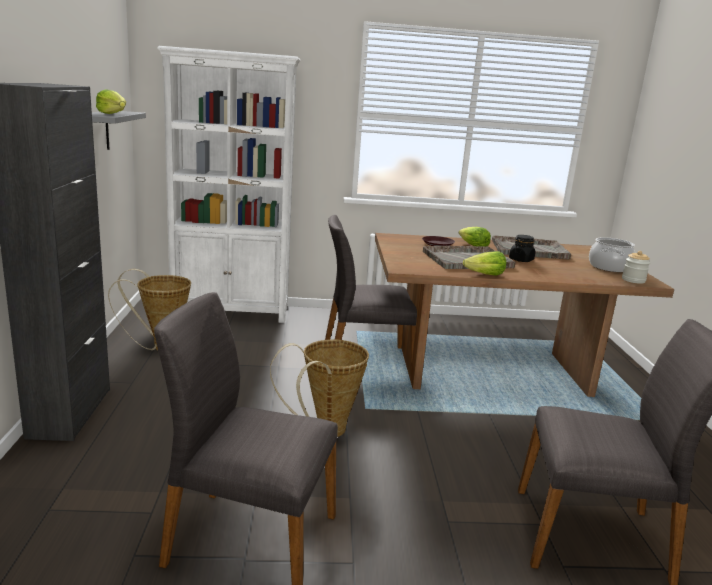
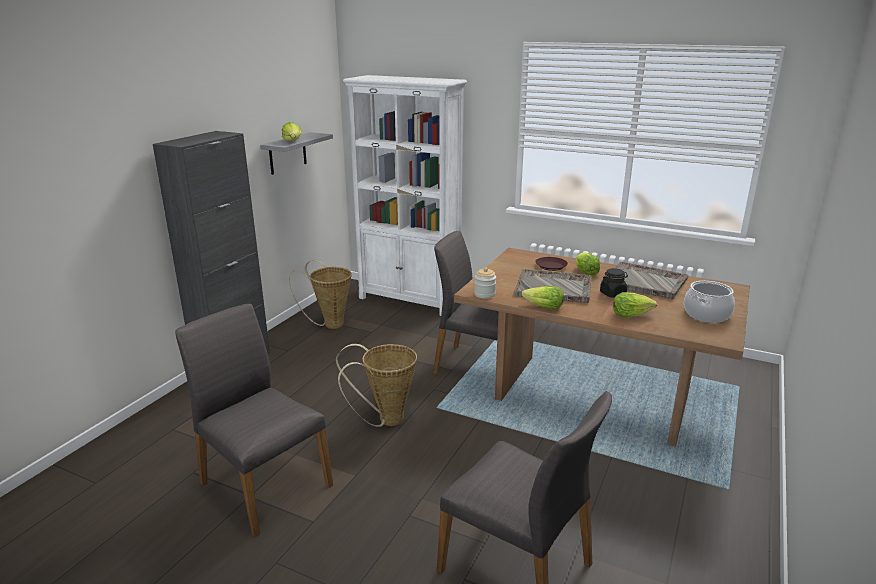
camera: 30 degrees right, 5 degrees up
(560, 273) = (631, 314): none -> lettuce
(633, 280) = (707, 334): jar -> jar (484, 294)

